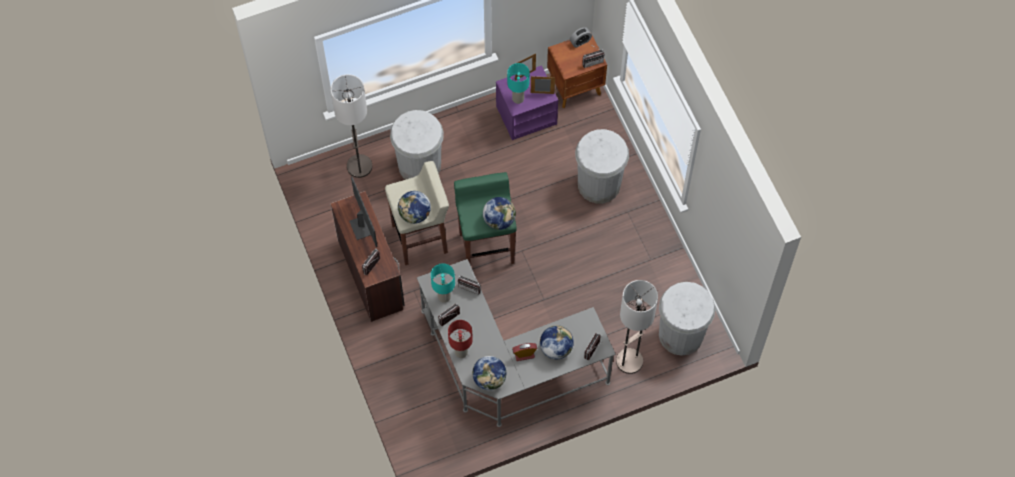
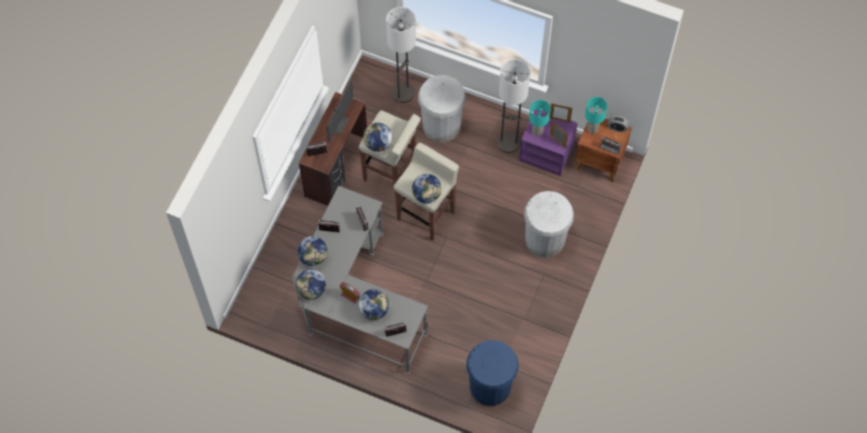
camera: 45 degrees right, 0 degrees up
(444, 297) = (341, 213): turquoise table lamp -> turquoise table lamp (592, 129)
(461, 352) = (313, 257): red table lamp -> globe
(486, 247) = (426, 214): green stool -> beige stool
(629, 361) = (437, 371): floor lamp -> floor lamp (508, 143)
(681, 334) = (490, 386): white trash can -> blue trash can

